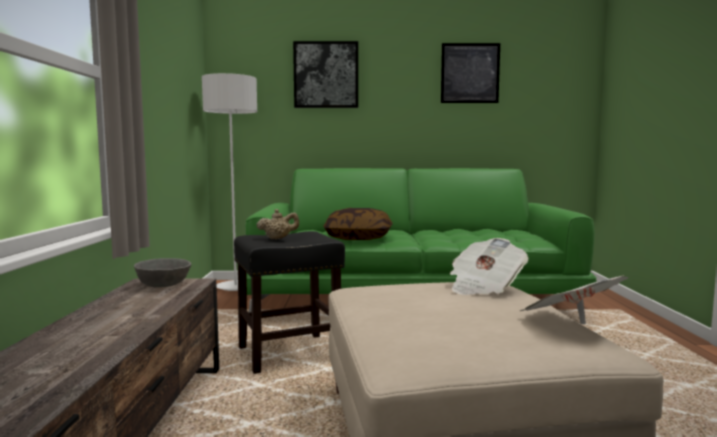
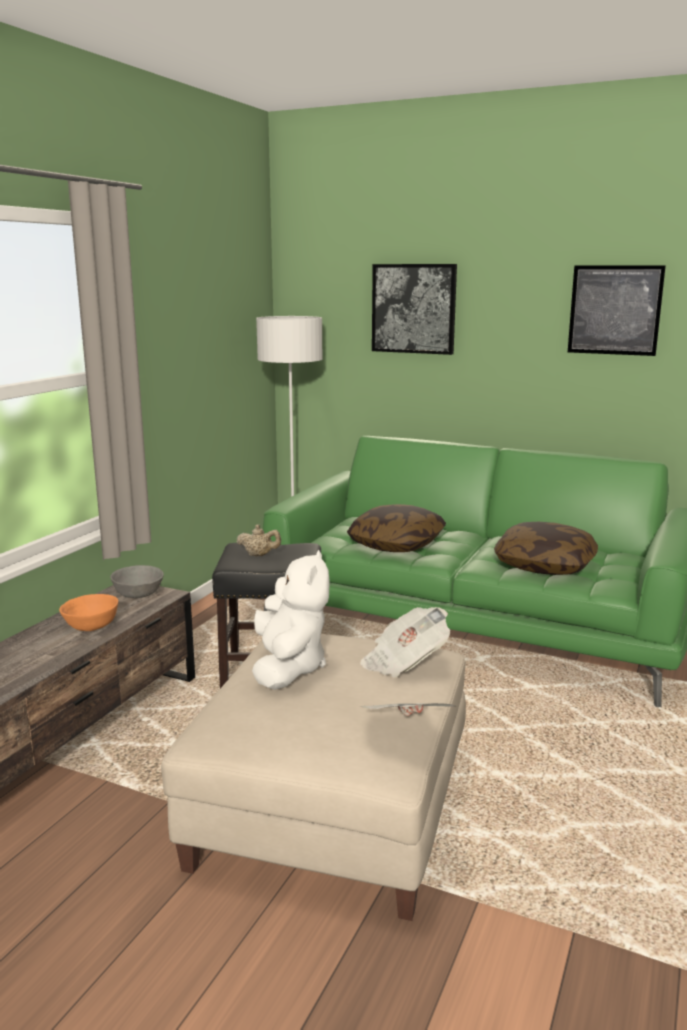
camera: 25 degrees right, 10 degrees up
(137, 309) = (91, 625): none -> orange bowl
(397, 303) = (288, 668): none -> white plush toy
(477, 237) = (545, 565): none -> pillow

